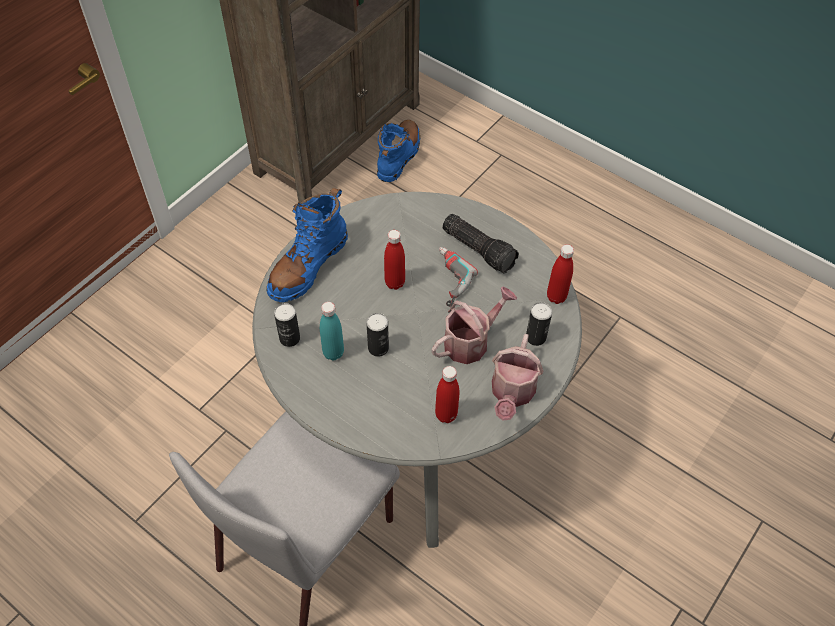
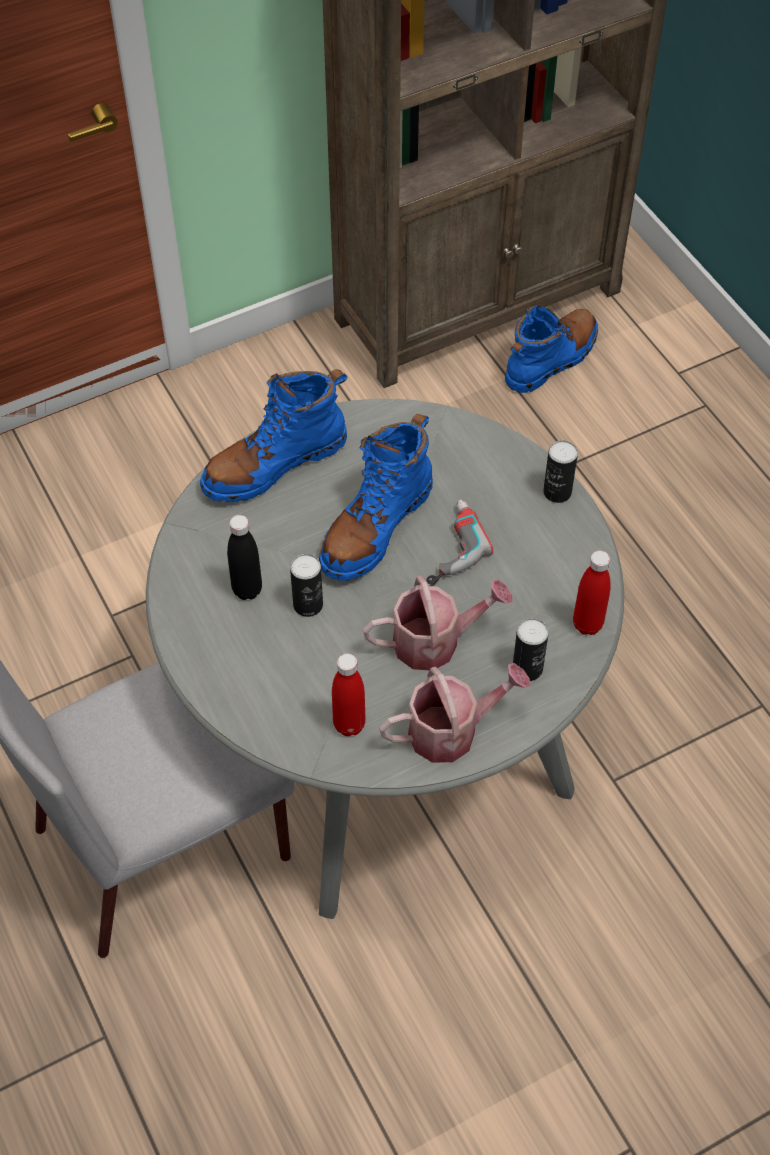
camera: 25 degrees right, 0 degrees up
(289, 338) = (202, 551): can -> can (557, 492)
(333, 353) = (247, 589): turquoise bottle -> black bottle
(394, 283) = (376, 526): red bottle -> blue boot
(479, 249) = (516, 521): flashlight -> none
(511, 393) = (452, 730): watering can -> watering can turned 150 degrees counterclockwise

